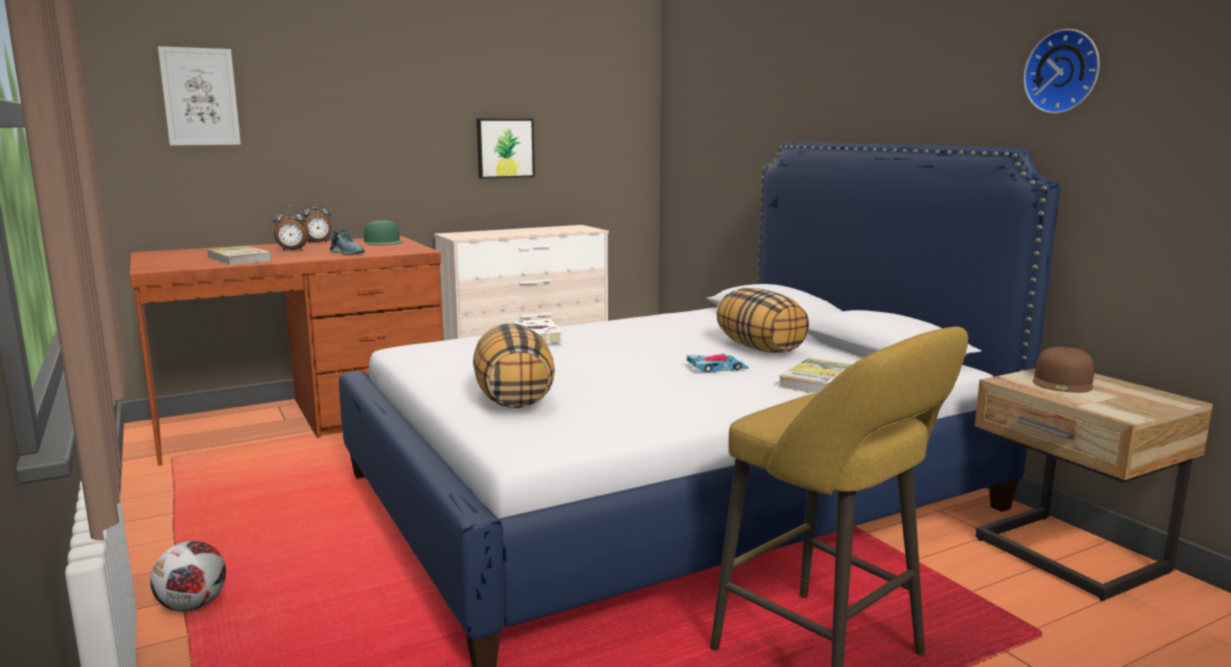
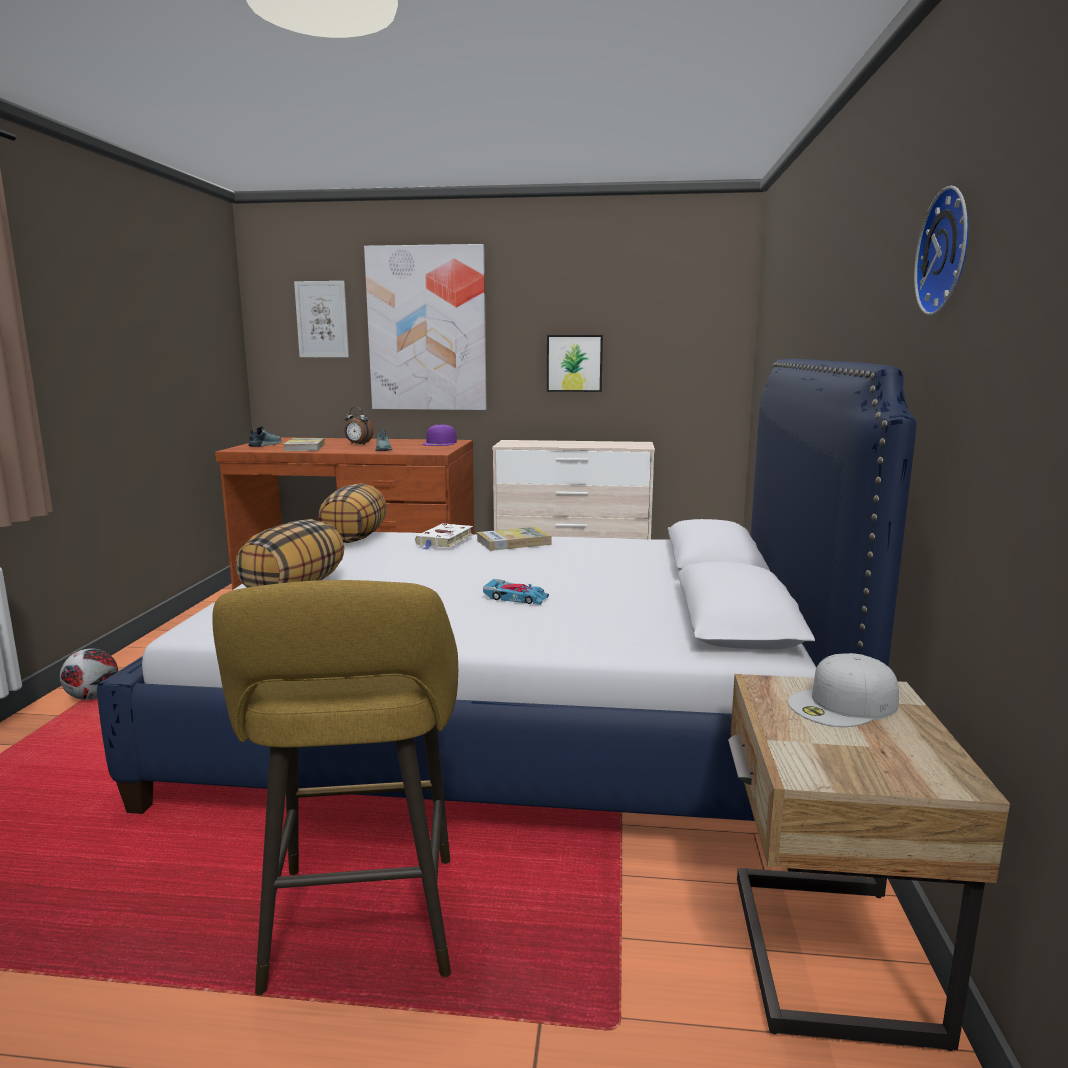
camera: 35 degrees right, 0 degrees up
(168, 261) = (264, 445): none -> shoe
(318, 243) = (395, 440): alarm clock -> none
(341, 111) = (427, 329): none -> picture
(383, 241) = (440, 443): green cap -> purple cap
(760, 348) = (611, 587): pillow -> pillow (355, 538)
(818, 381) = (573, 632): book -> book (513, 542)
(1063, 381) = (843, 705): brown cap -> white cap

